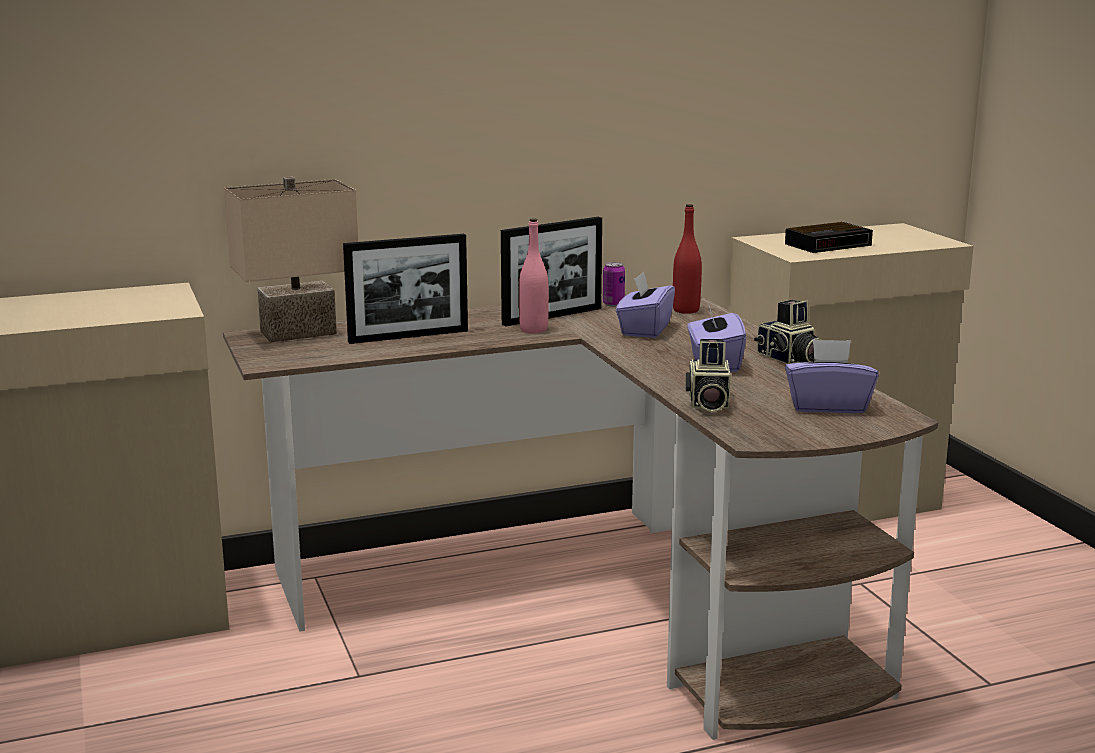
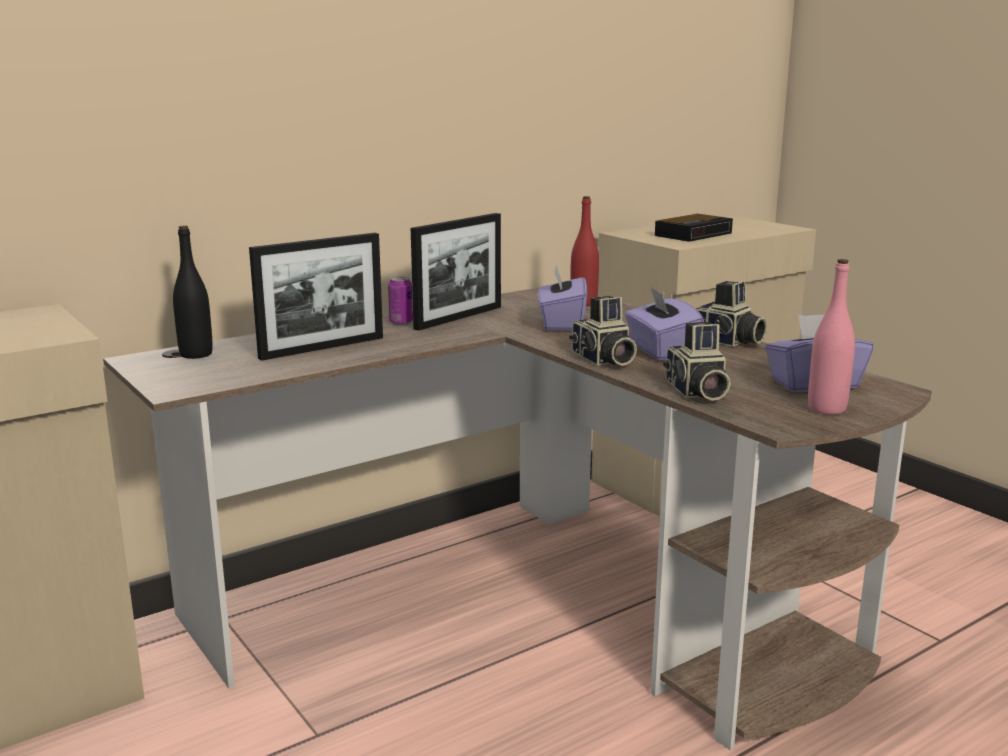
camera: 15 degrees left, 0 degrees up
(298, 334) = (196, 354): beige table lamp -> black bottle
(533, 330) = (450, 332): pink bottle -> pink bottle (826, 409)
(613, 304) = (509, 302): can -> can (401, 322)
(650, 367) = (602, 360): none -> camera

